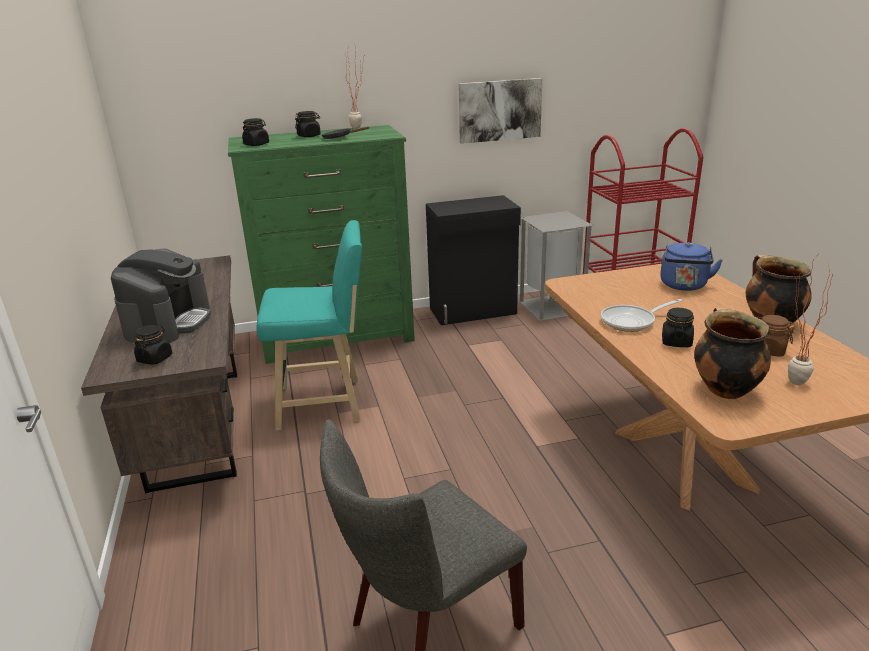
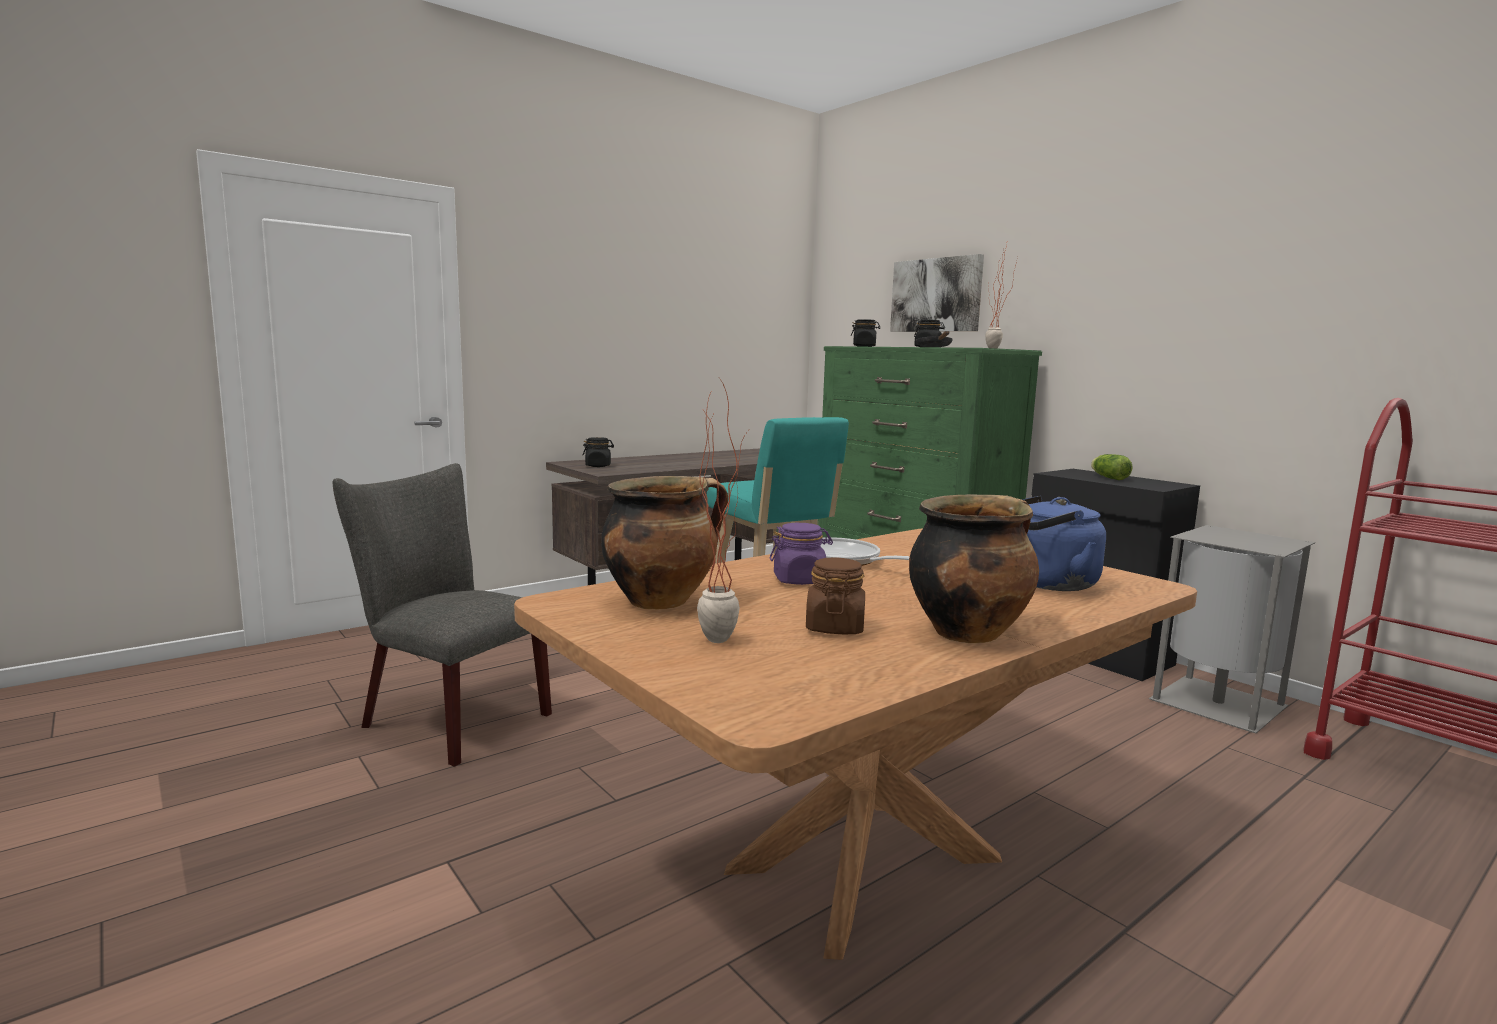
camera: 65 degrees right, 15 degrees down
(168, 322) = (663, 462): coffee machine -> none
(468, 205) = (1108, 477): none -> lettuce
(499, 110) = (1217, 345): picture -> picture (936, 295)
(676, 342) = (799, 580): black jar -> purple jar

